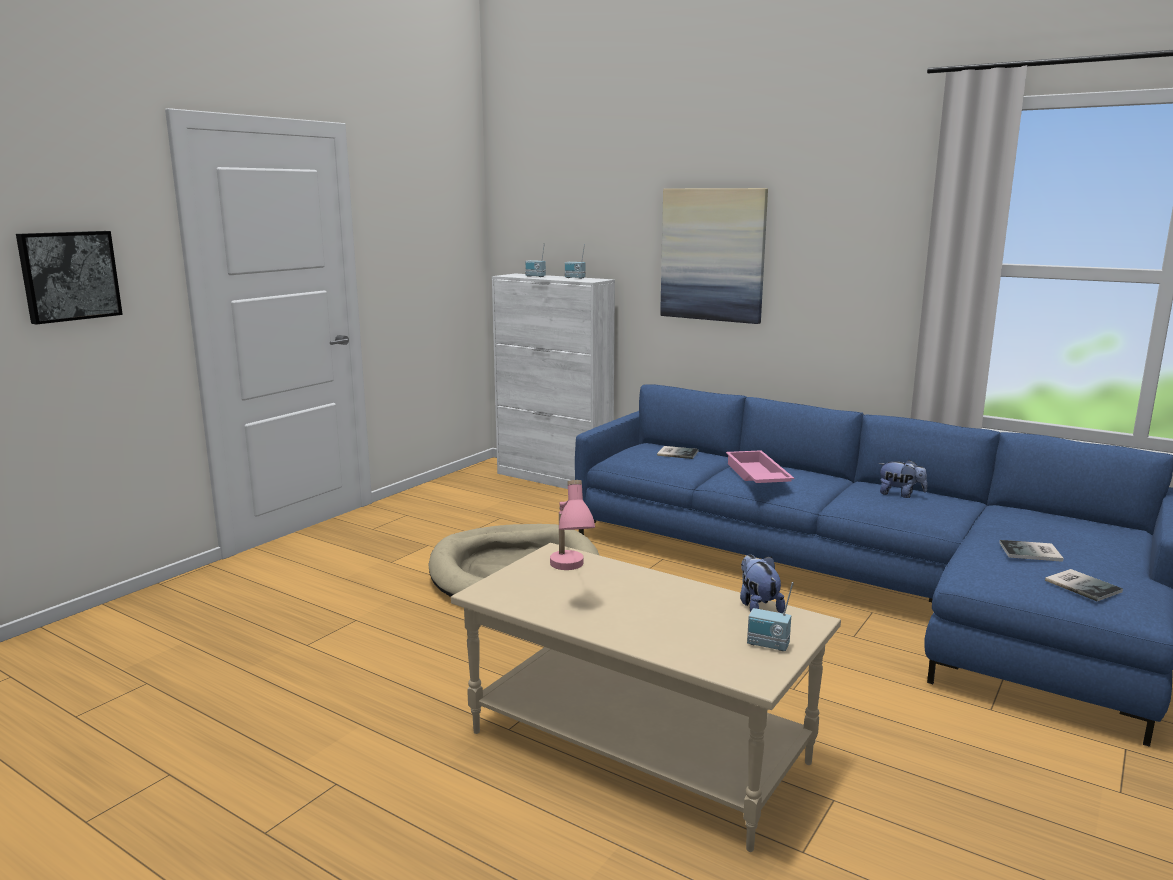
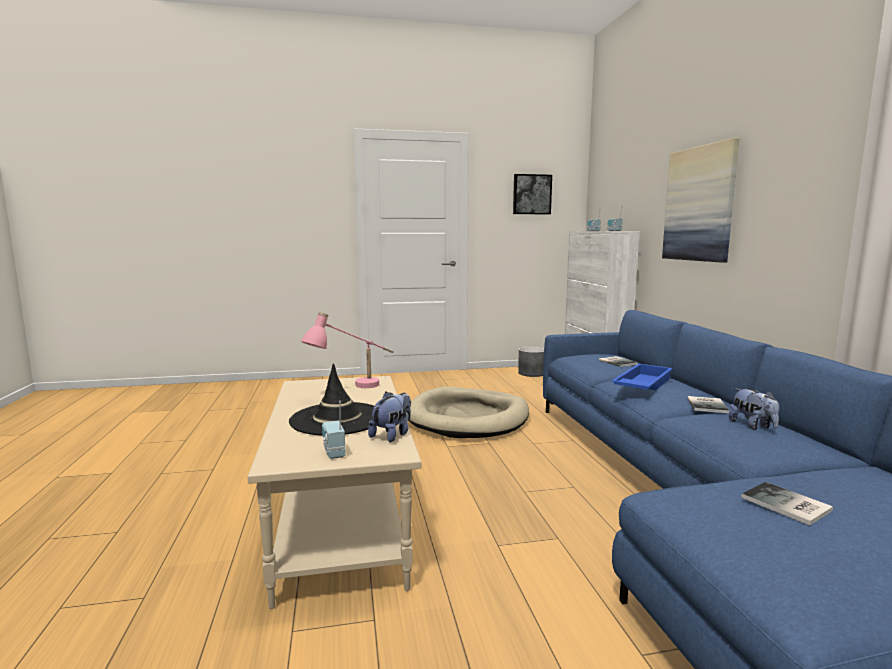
camera: 45 degrees right, 5 degrees down
(69, 276) = (292, 211): picture -> picture (531, 194)
(467, 486) = (531, 373): none -> grey planter
(667, 613) = (337, 419): none -> black hat
(756, 476) = (641, 384): pink tray -> blue tray
(1082, 585) = (777, 551): book -> book (708, 405)

